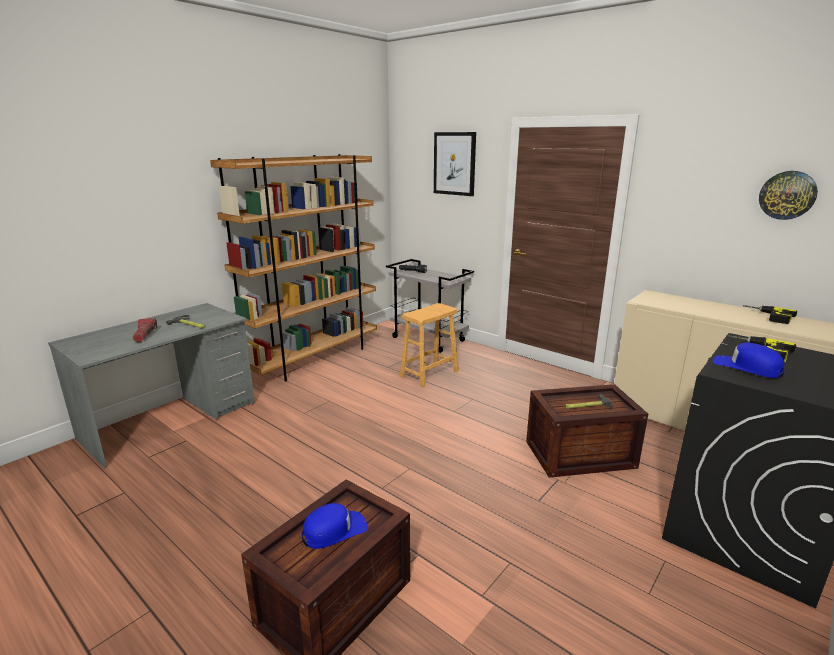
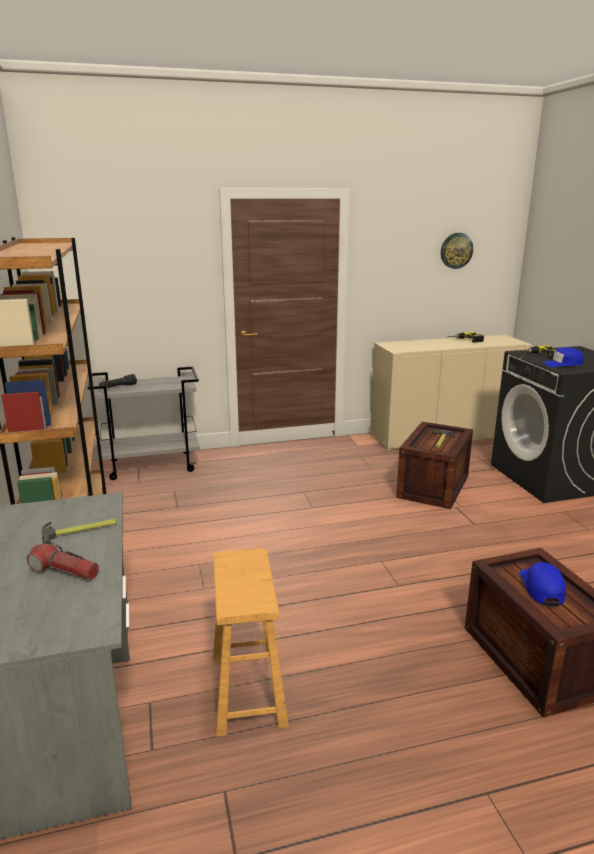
camera: 55 degrees left, 0 degrees up
(429, 373) = (226, 492): brown stool -> brown stool (248, 691)
(454, 163) = (145, 242): picture -> none

